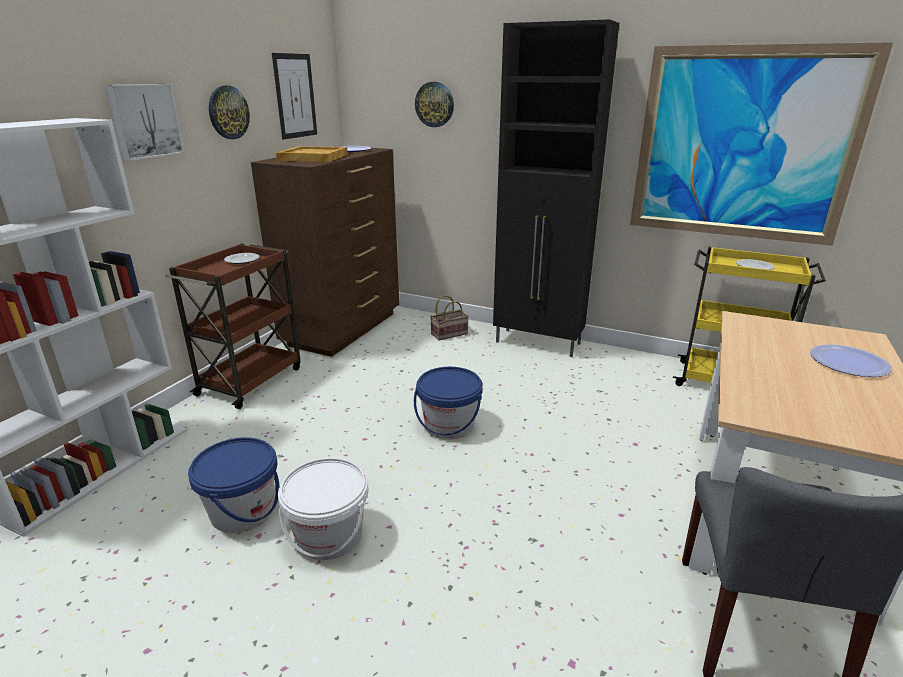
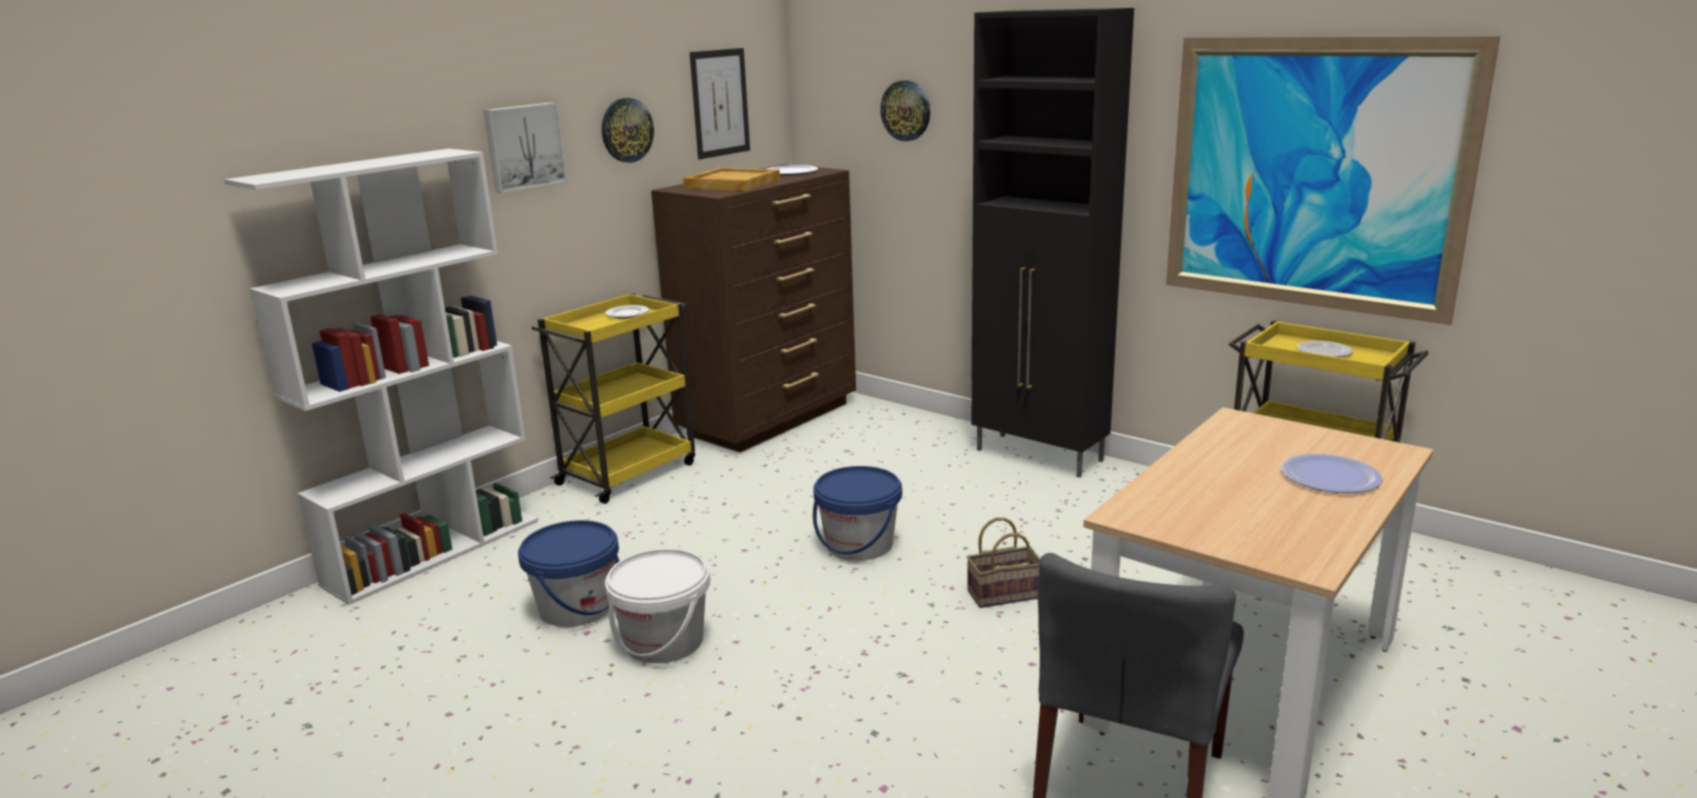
camera: 15 degrees right, 5 degrees down
(251, 380) = (629, 473): brown cart -> yellow cart
(449, 333) = (915, 434): basket -> basket (1005, 593)

